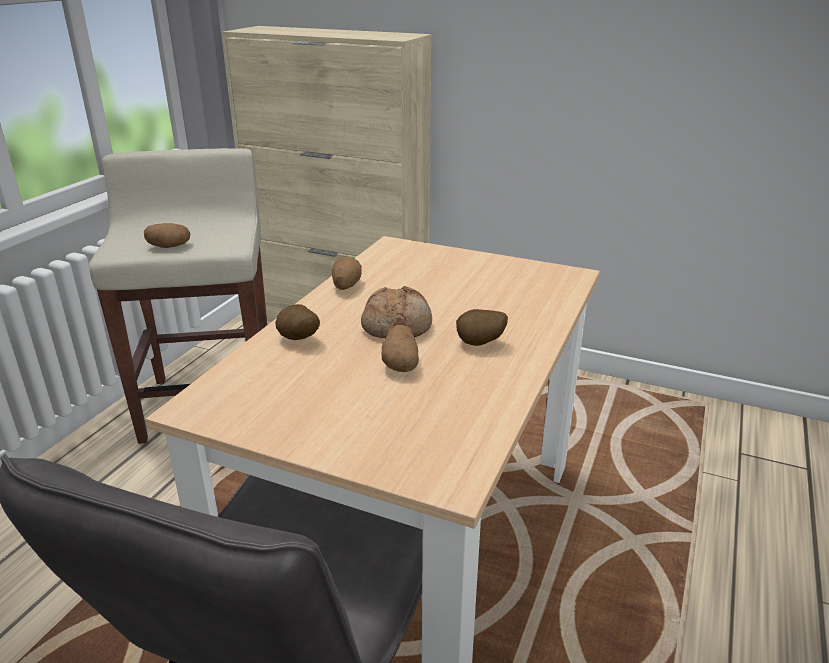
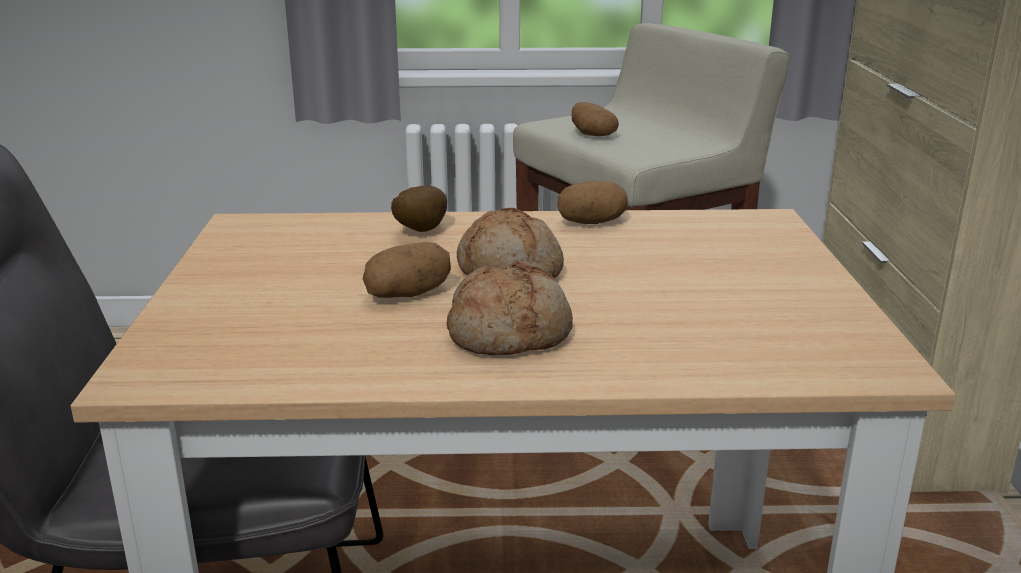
camera: 65 degrees right, 5 degrees down
(480, 344) = (510, 333): potato -> bread

